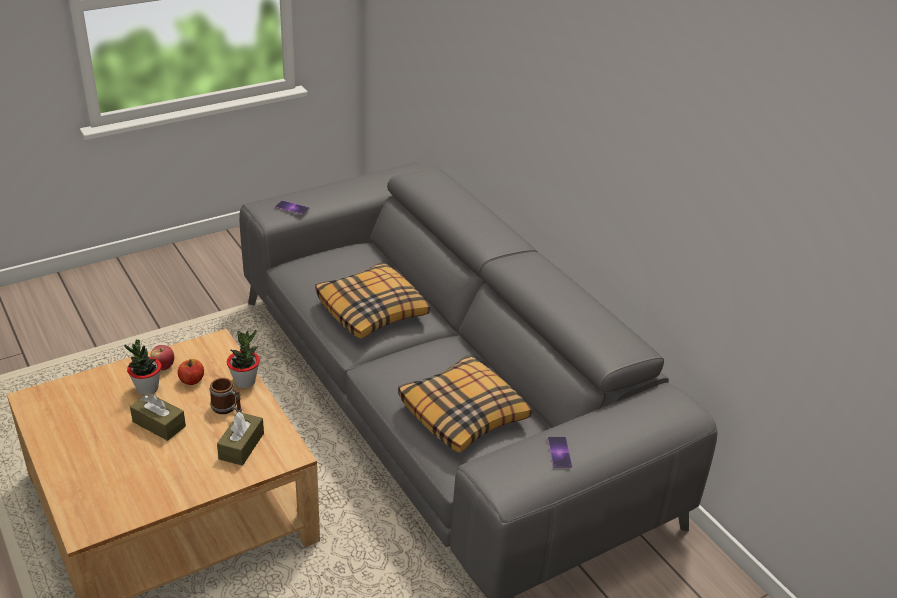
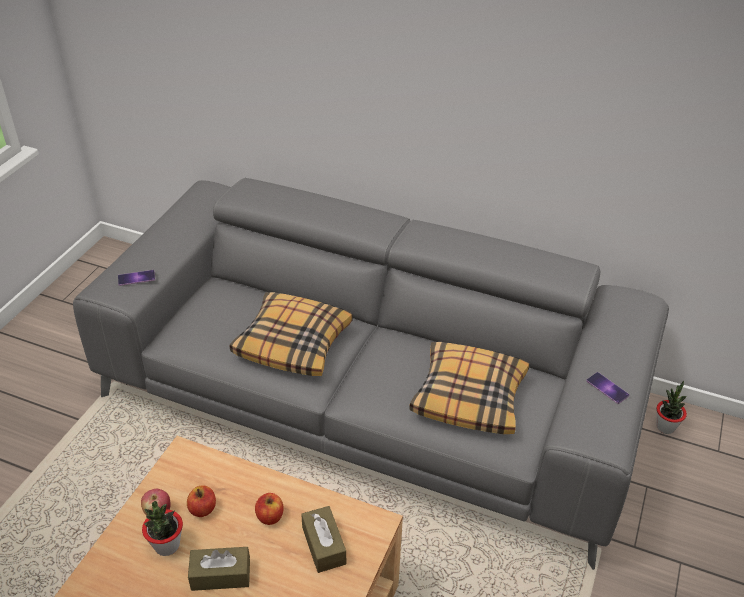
camera: 35 degrees left, 5 degrees up
(228, 409) = (270, 516): mug -> apple
(245, 381) = (255, 479): potted plant -> potted plant (665, 427)

